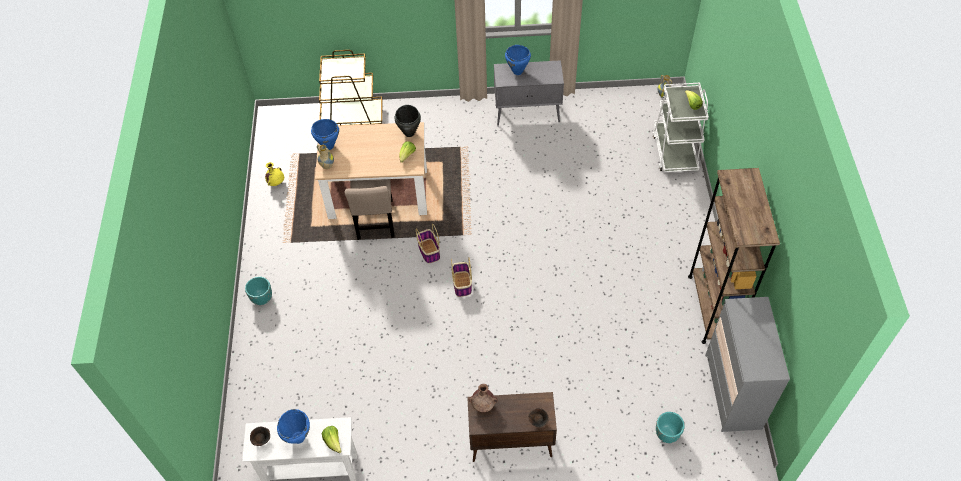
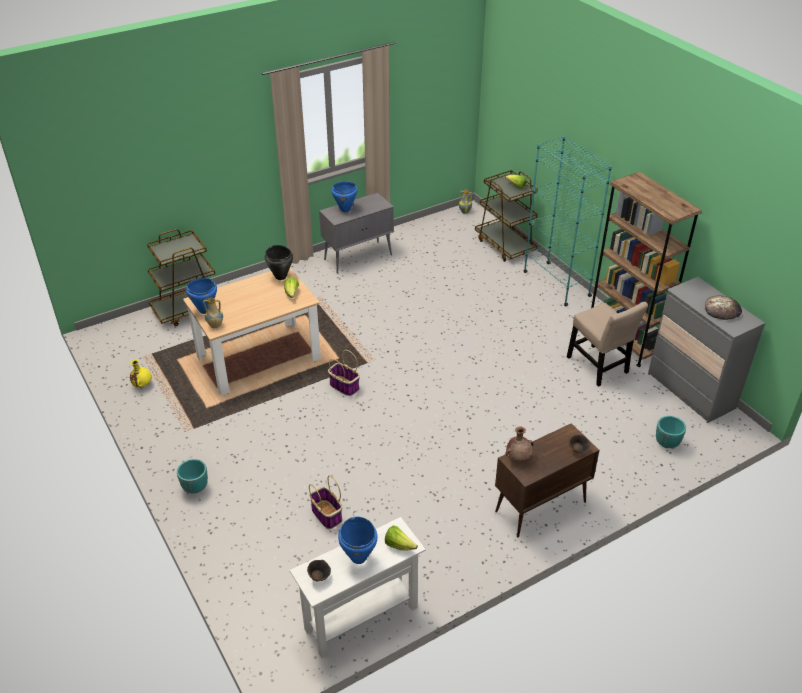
camera: 30 degrees left, 15 degrees down
(376, 222) = (273, 382): beige chair -> beige chair (599, 367)
(462, 284) = (396, 400): basket -> basket (327, 515)
(674, 151) = (505, 245): white cart -> brown cart
(692, 216) = (556, 283): none -> turquoise bookcase
(759, 346) = (722, 310): none -> bread

